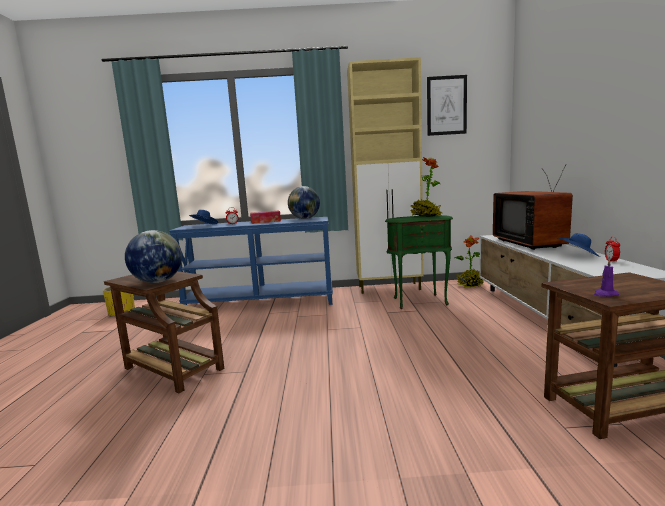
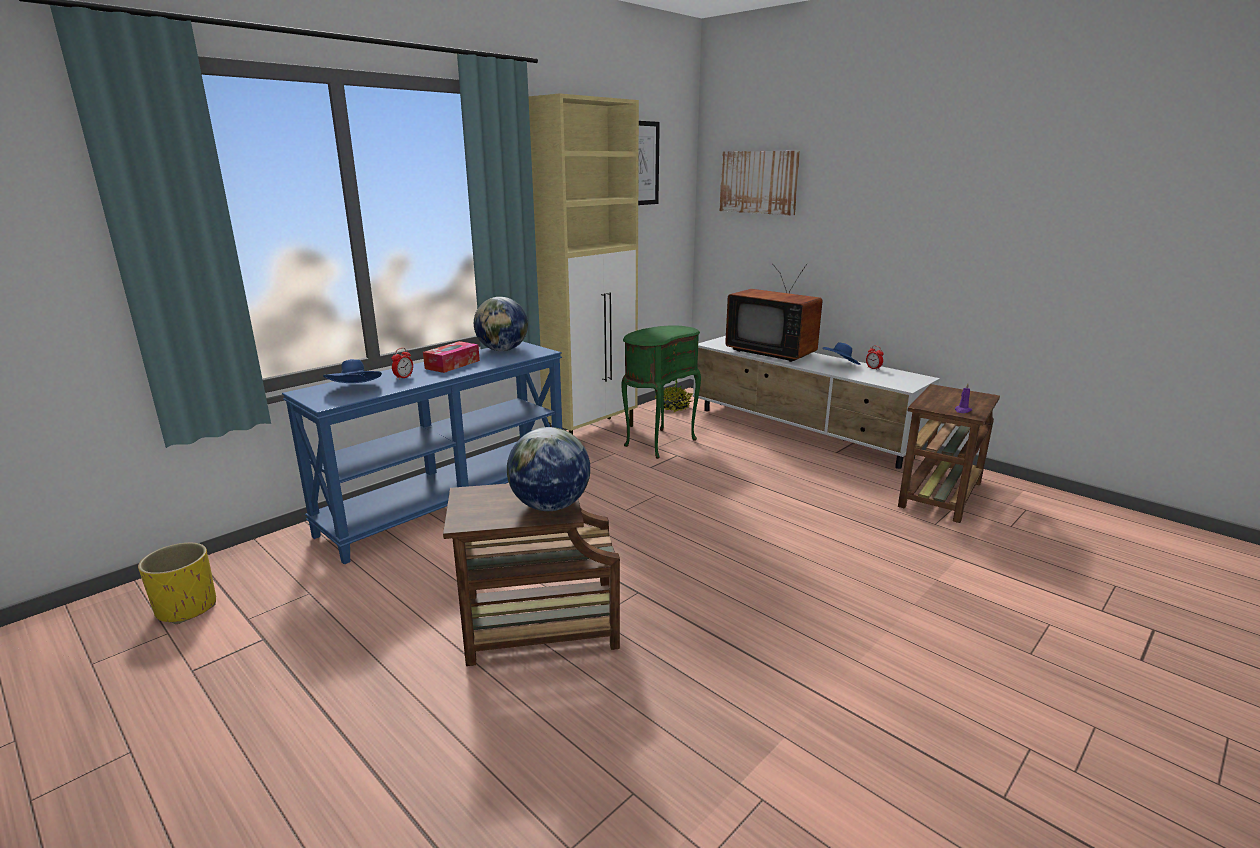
camera: 45 degrees left, 10 degrees up
(426, 216) = (666, 330): potted plant -> none
(543, 104) = (759, 182): none -> picture

